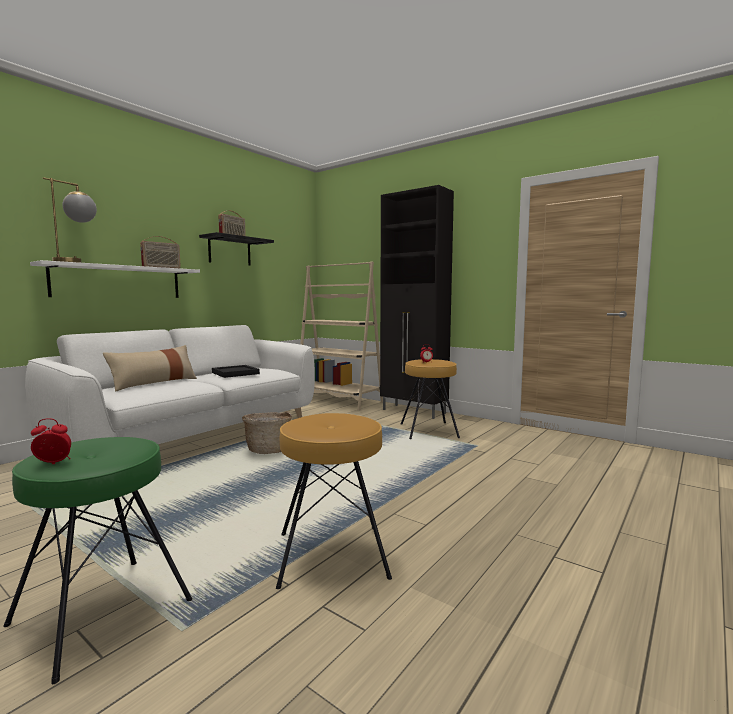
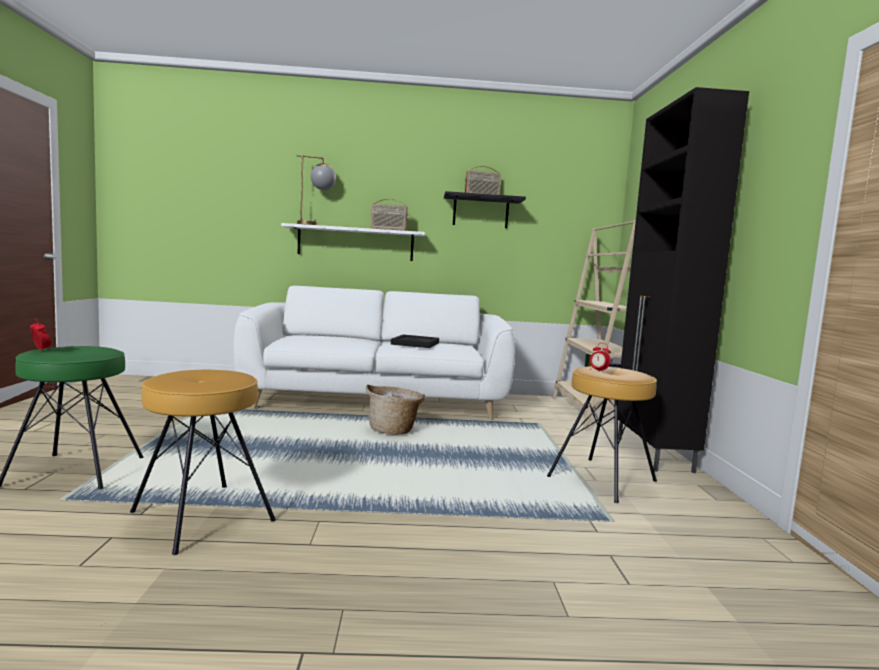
camera: 50 degrees right, 0 degrees up
(154, 383) = (335, 338): beige pillow -> none

